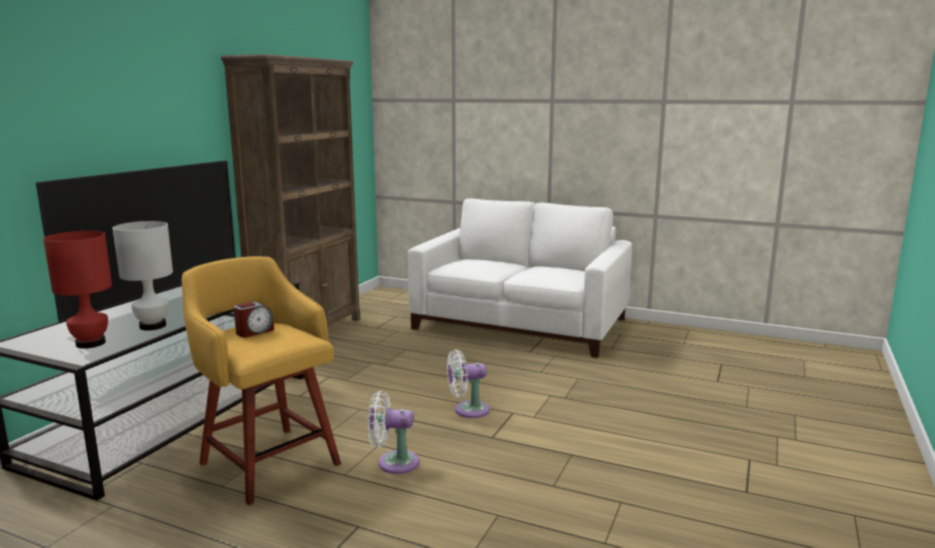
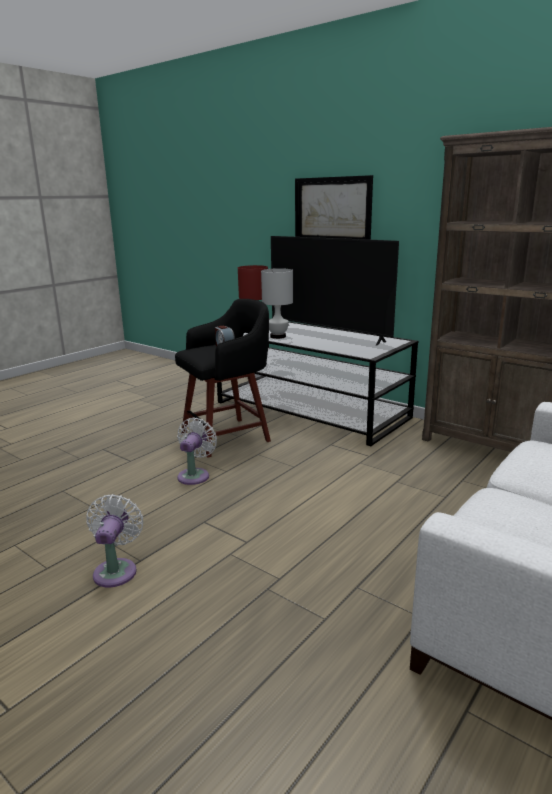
camera: 105 degrees right, 5 degrees up
(84, 133) = (332, 210): none -> picture
(268, 461) = (228, 436): yellow stool -> black stool
(468, 410) = (266, 516): white fan -> white fan (116, 570)

